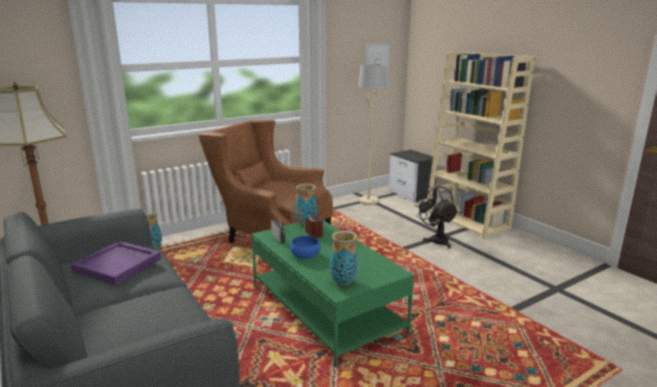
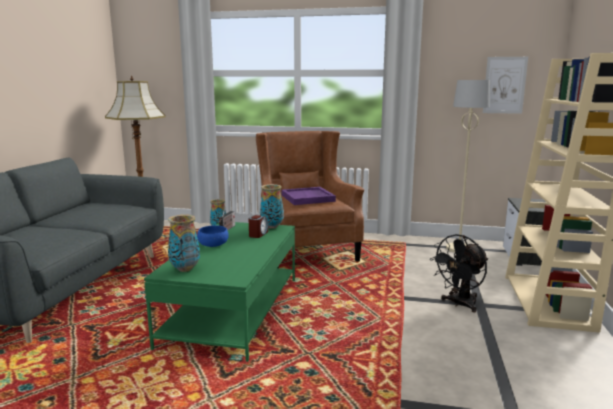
camera: 45 degrees right, 5 degrees down
(119, 265) = (101, 210): purple tray -> purple tray (308, 198)
(436, 239) = (459, 304): black fan -> black fan turned 150 degrees counterclockwise

